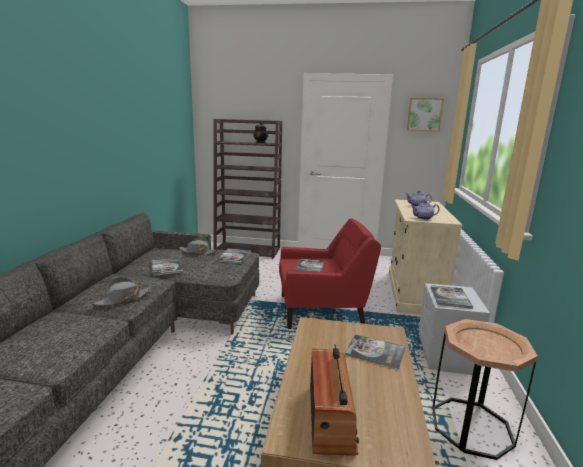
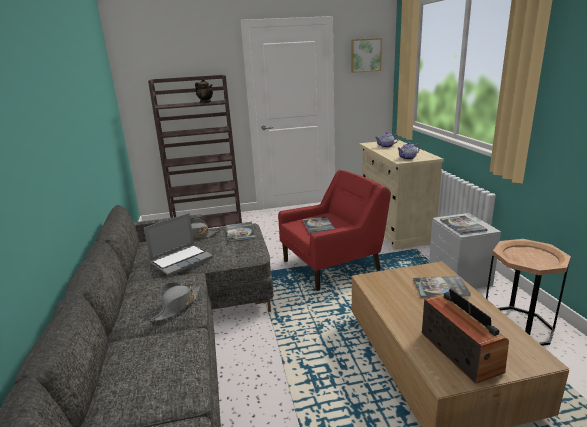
camera: 20 degrees left, 5 degrees up
(166, 267) = (182, 260): book -> laptop

